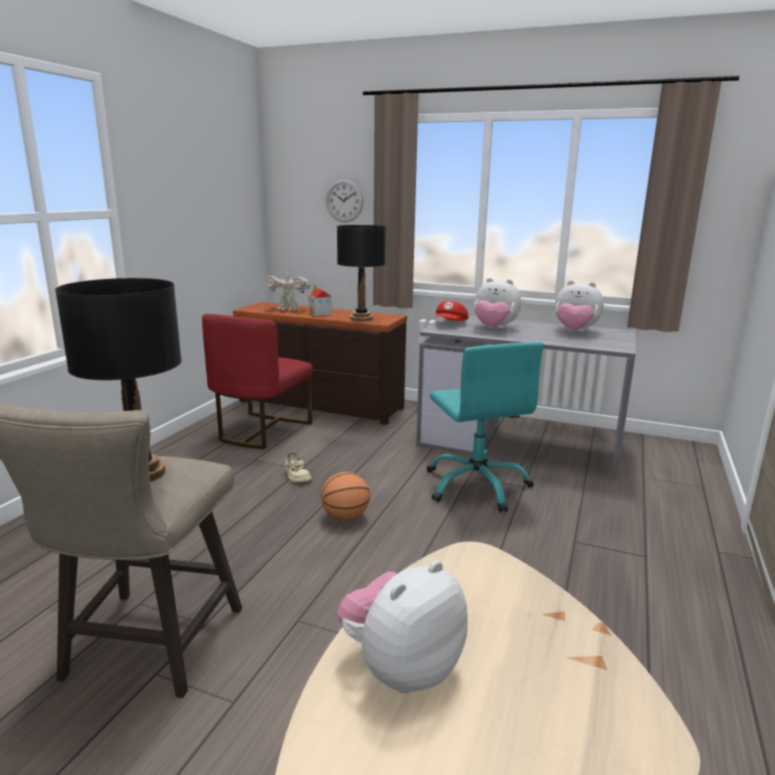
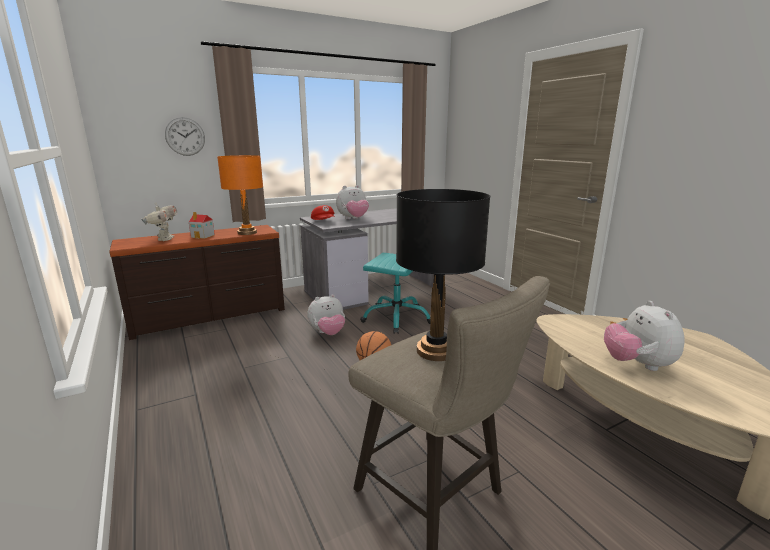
camera: 50 degrees left, 0 degrees up
(261, 431) = (202, 350): red chair -> none
(288, 309) = (164, 239): toy robot -> toy robot turned 60 degrees counterclockwise
(296, 475) = (295, 361): beige shoe -> none
(361, 319) = (247, 233): black table lamp -> orange table lamp
(574, 332) = (391, 212): plush toy -> plush toy (328, 333)

